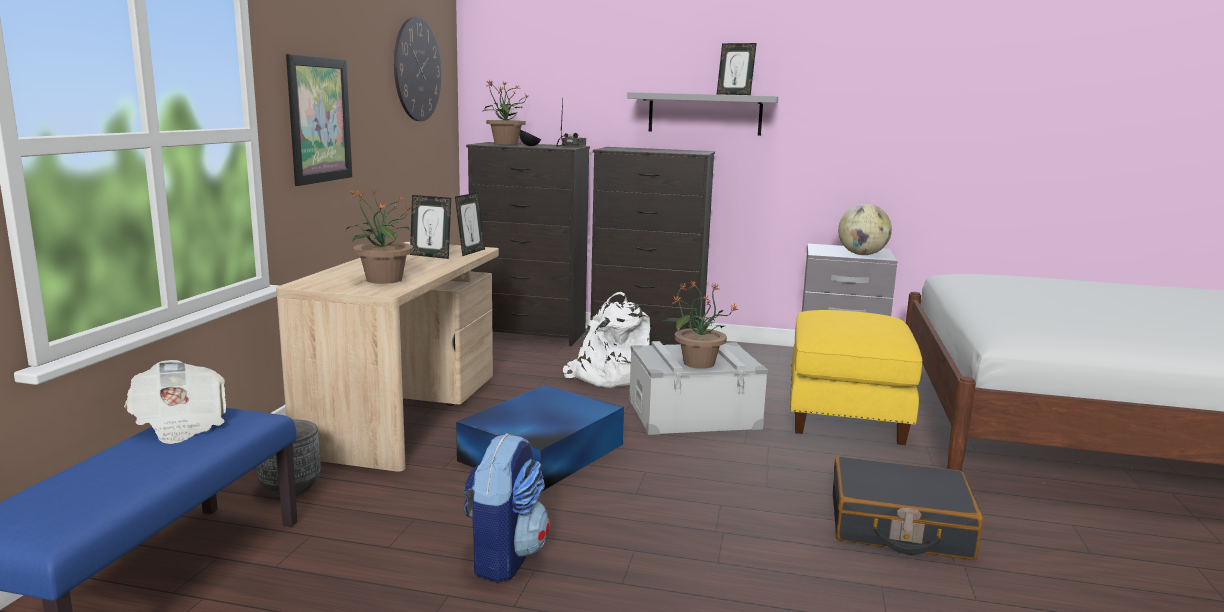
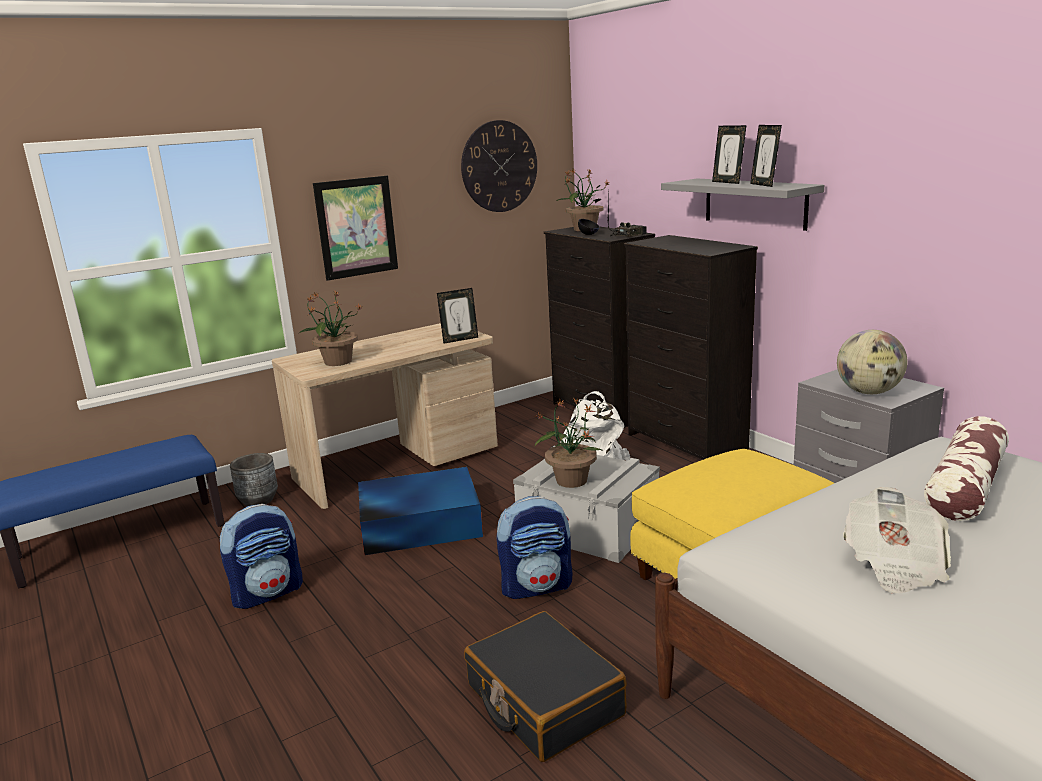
camera: 45 degrees right, 5 degrees up
(180, 425) = (152, 446): newspaper -> newspaper (894, 565)
(431, 256) = (424, 340): picture frame -> picture frame (728, 182)
(740, 462) = (537, 586): none -> backpack
(1027, 288) = (965, 486): none -> pillow

